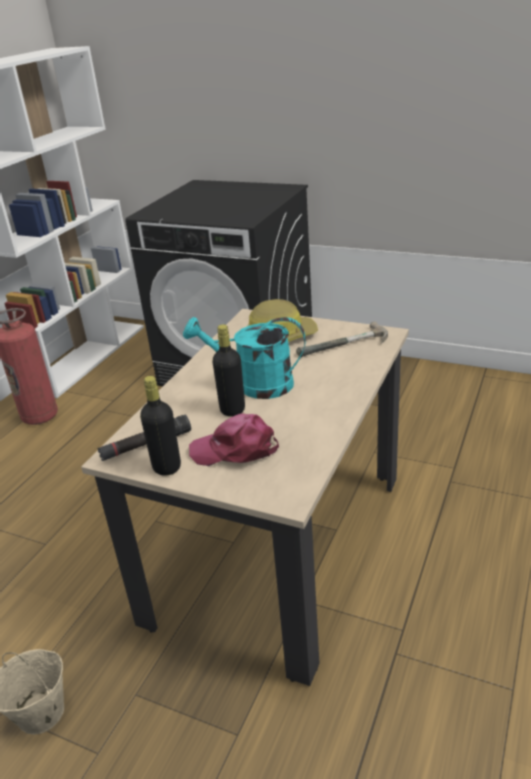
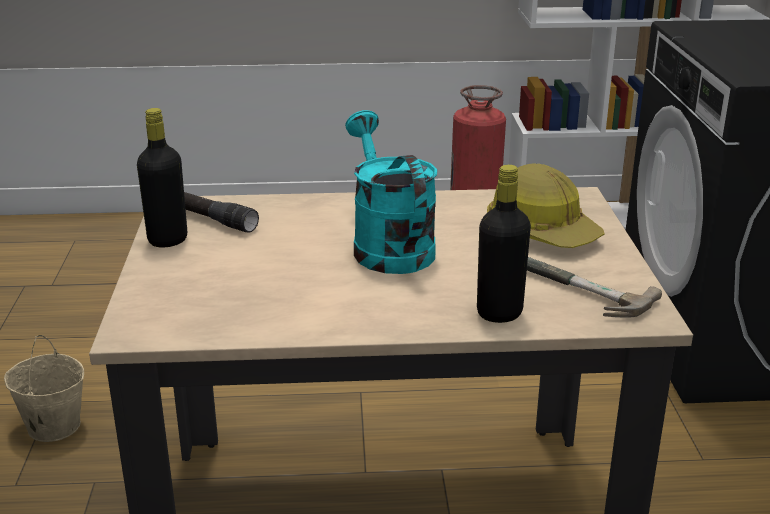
camera: 60 degrees right, 5 degrees down
(232, 409) = (315, 246): black bottle -> black bottle (499, 313)
(235, 449) = (224, 271): pink cap -> none

